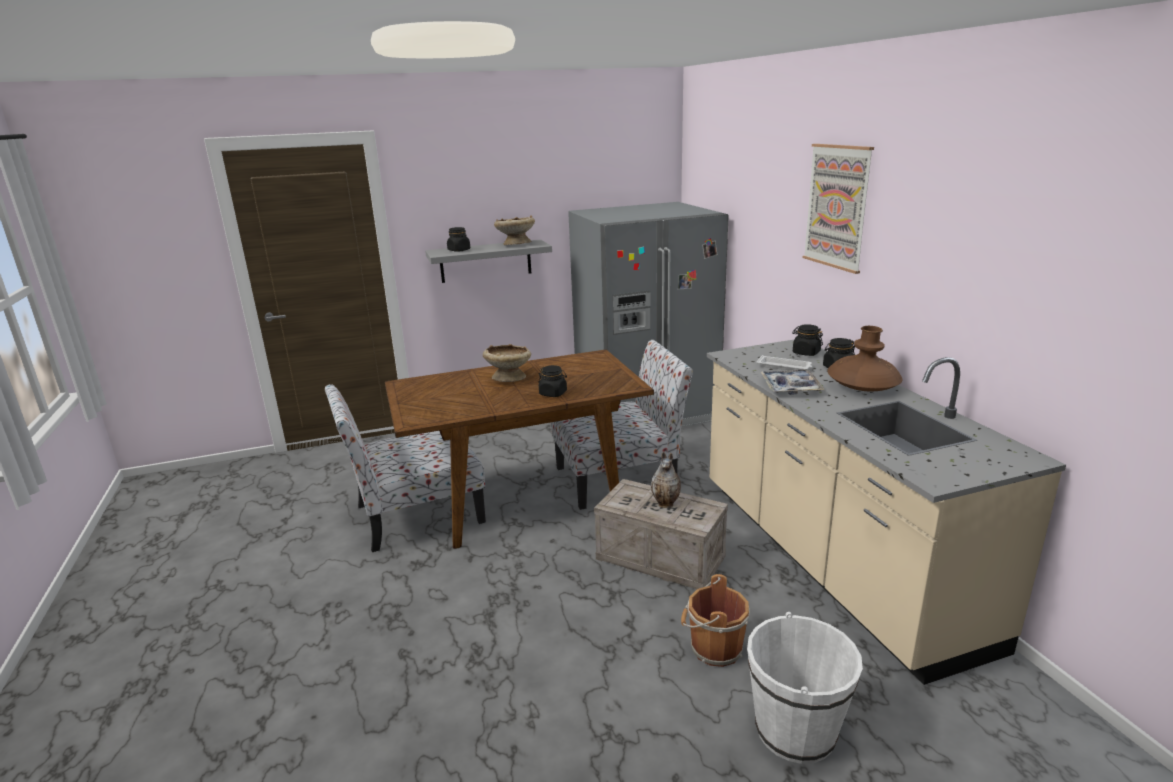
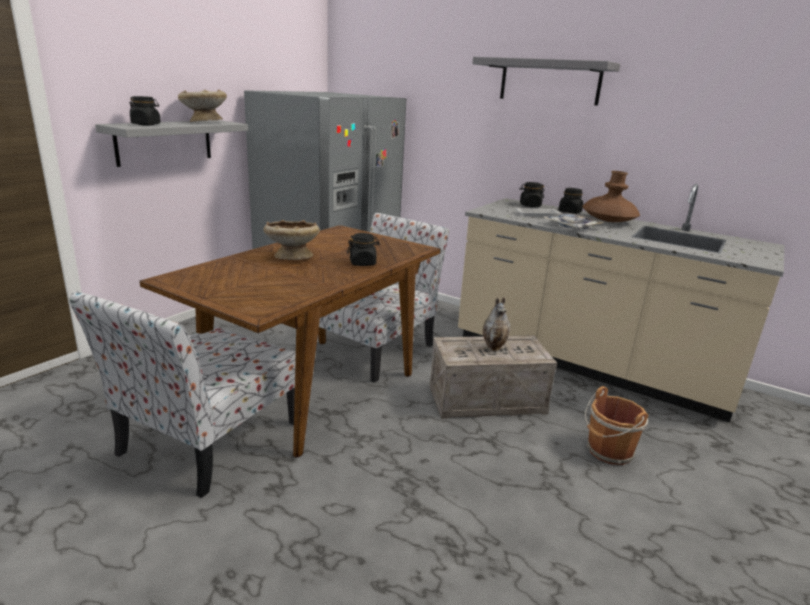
camera: 40 degrees left, 0 degrees up
(795, 730) = (721, 484): white bucket -> none
(837, 207) = (549, 81): picture -> grey shelf

